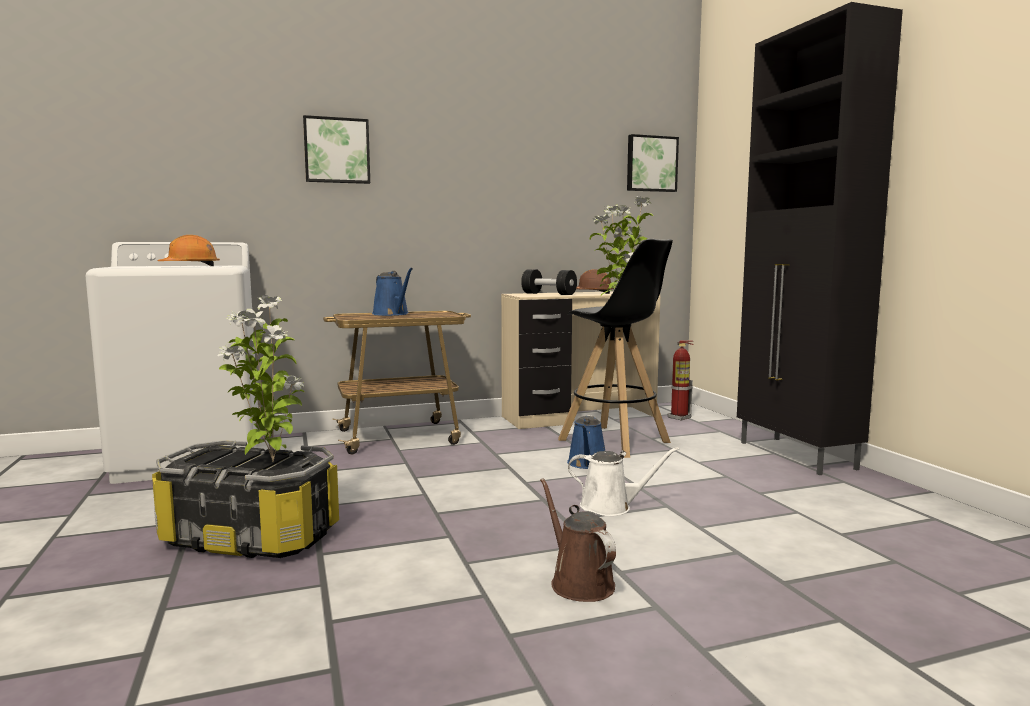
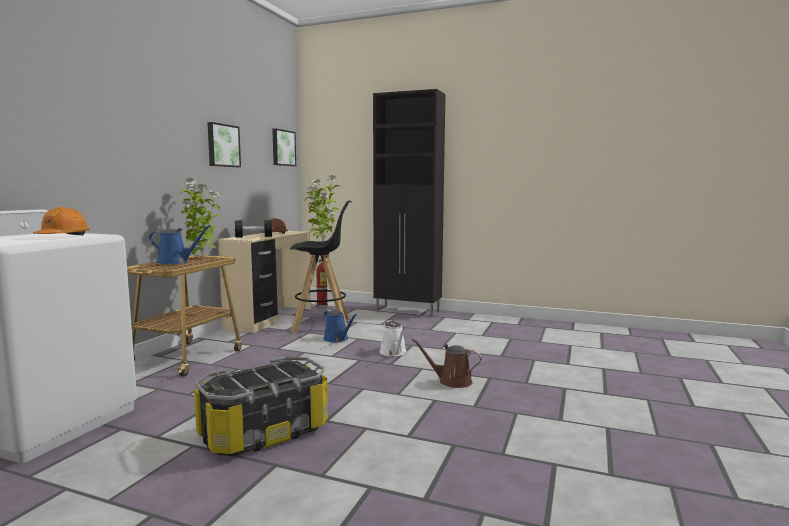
camera: 50 degrees left, 0 degrees up
(270, 462) = (280, 372): potted plant -> potted plant (201, 258)
(336, 150) = (108, 127): picture -> picture (222, 145)
(611, 507) = (394, 353): white watering can -> white watering can turned 120 degrees clockwise

